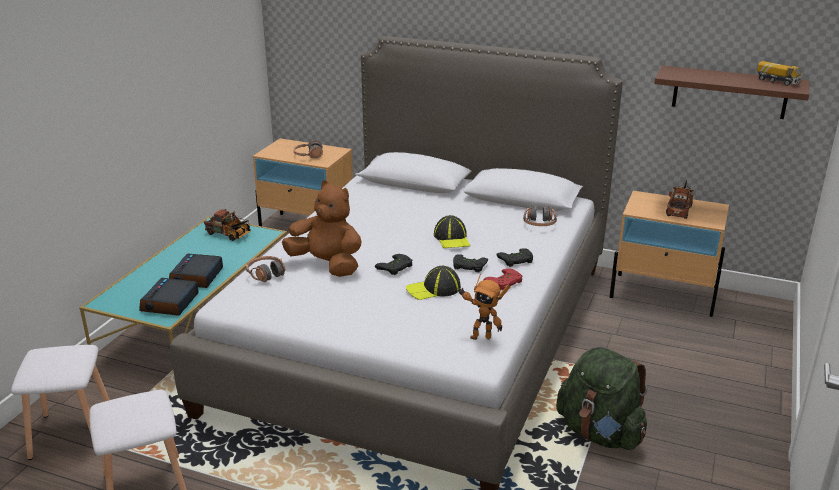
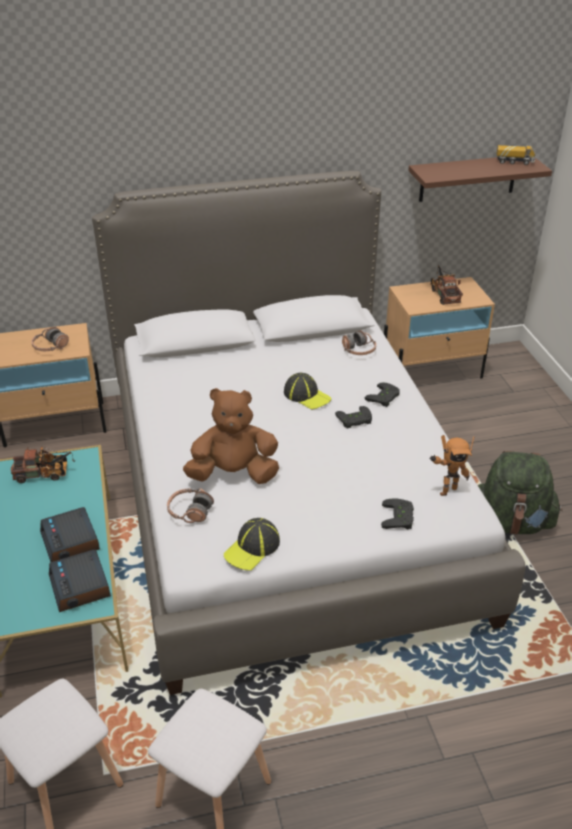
camera: 35 degrees left, 10 degrees up
(396, 267) = (298, 449): black game controller -> black game controller (400, 517)
(434, 289) = (355, 458): cap -> cap (252, 548)
(505, 282) = (402, 425): red game controller -> none

